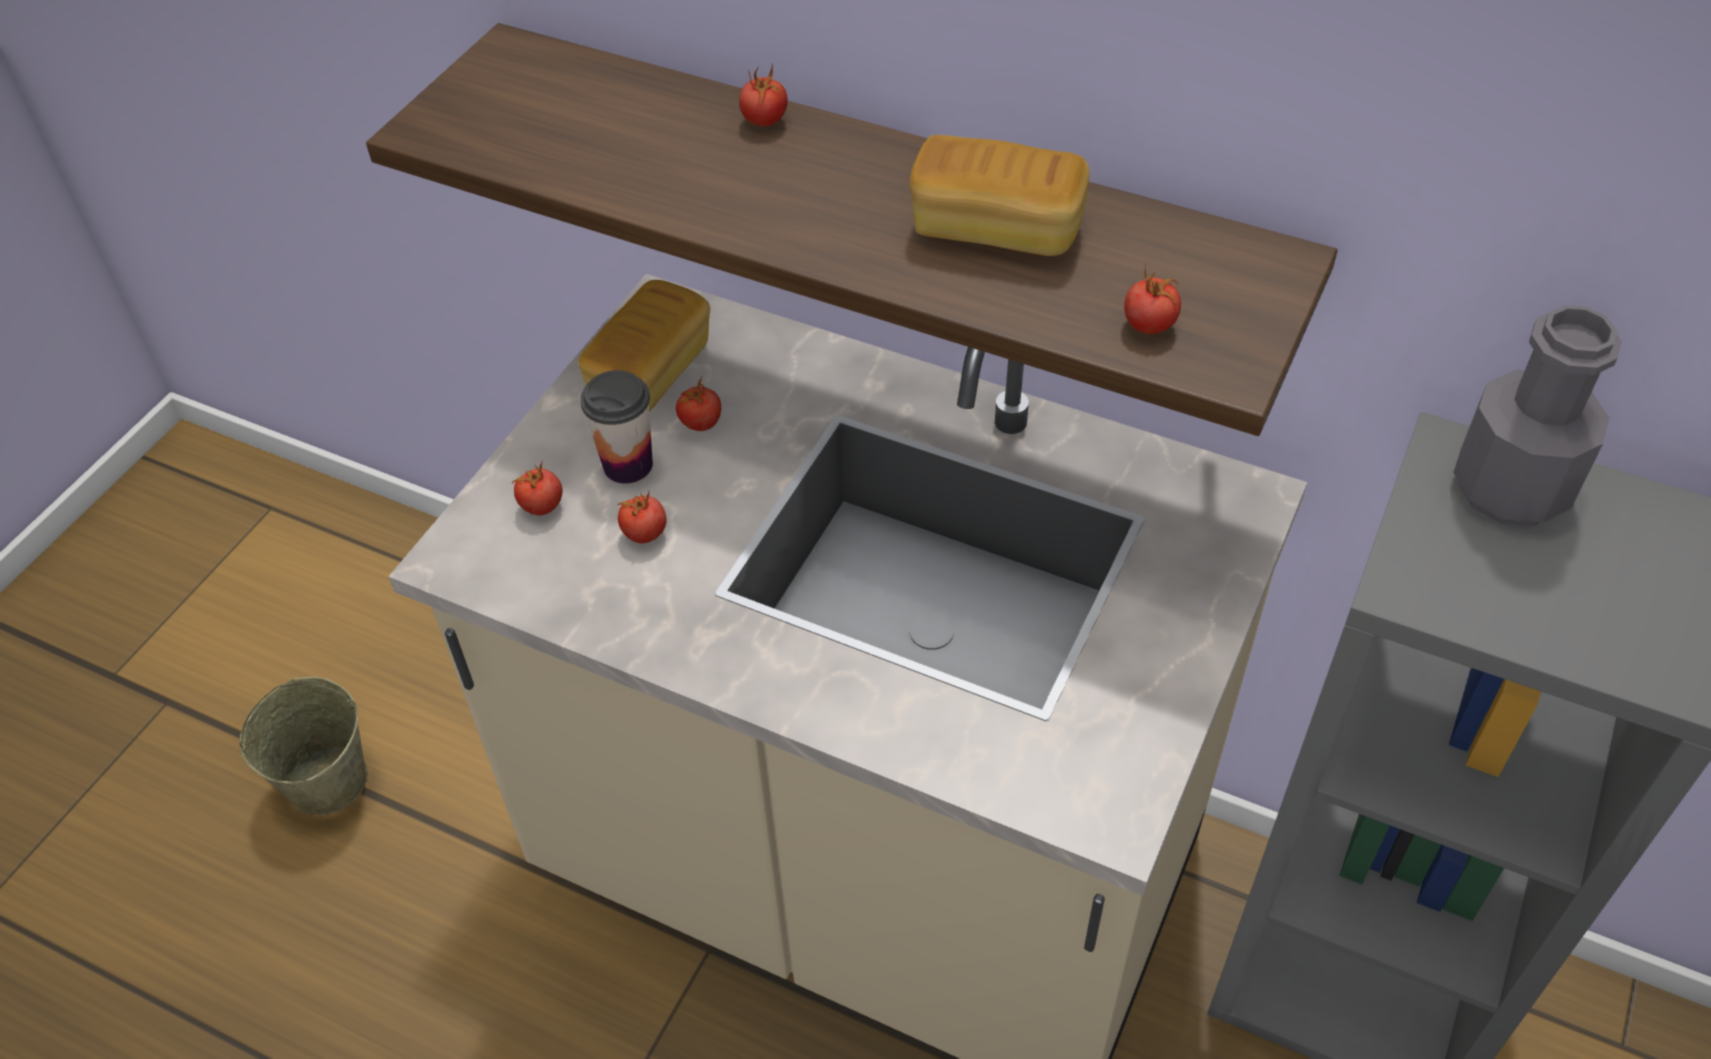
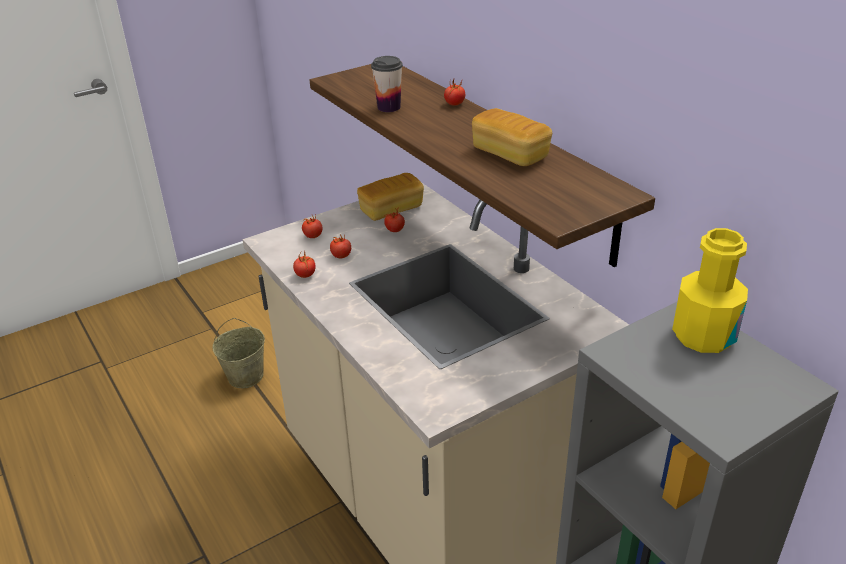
camera: 30 degrees right, 15 degrees down
(628, 465) = (355, 234): cup -> cup (389, 107)
(1149, 326) = (539, 197): tomato -> tomato (305, 275)
(1510, 488) = (703, 336): grey bottle -> yellow bottle

